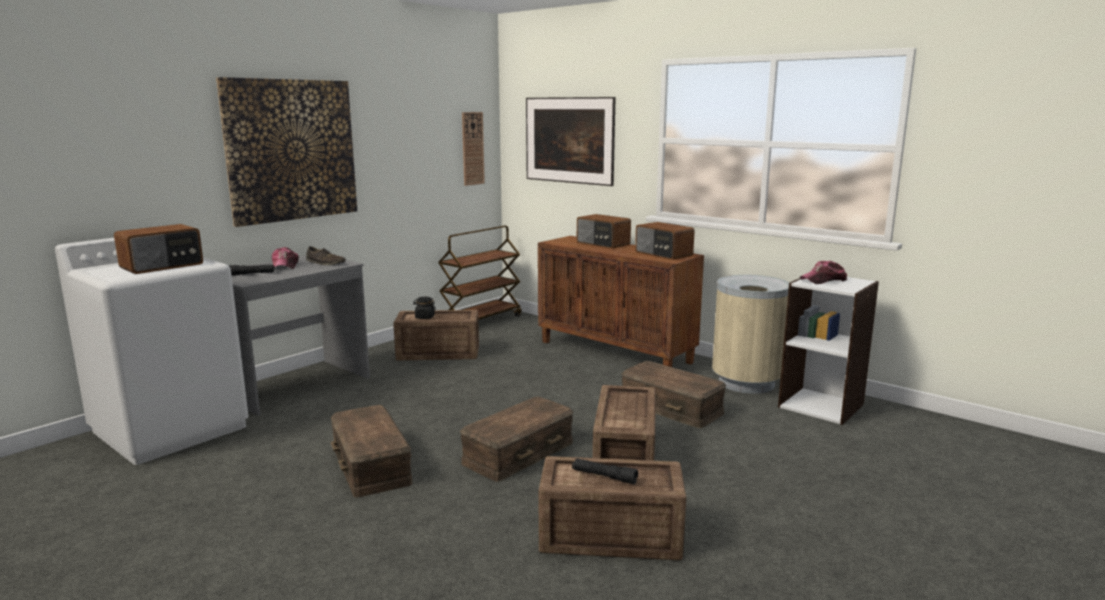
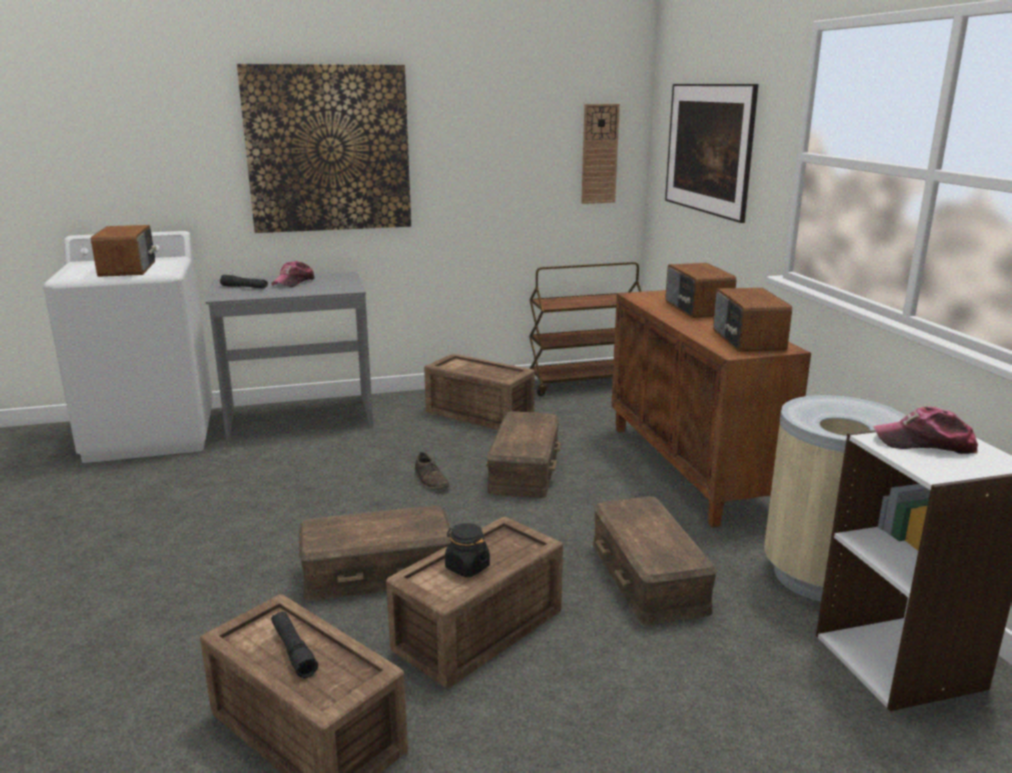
camera: 35 degrees right, 5 degrees up
(163, 266) = (129, 269): radio -> radio turned 90 degrees counterclockwise
(325, 263) = (334, 285): brown shoe -> brown shoe (431, 480)
(370, 465) = (230, 530): brown storage box -> brown storage box (523, 469)
(424, 317) = (466, 367): black jar -> black jar (467, 567)

